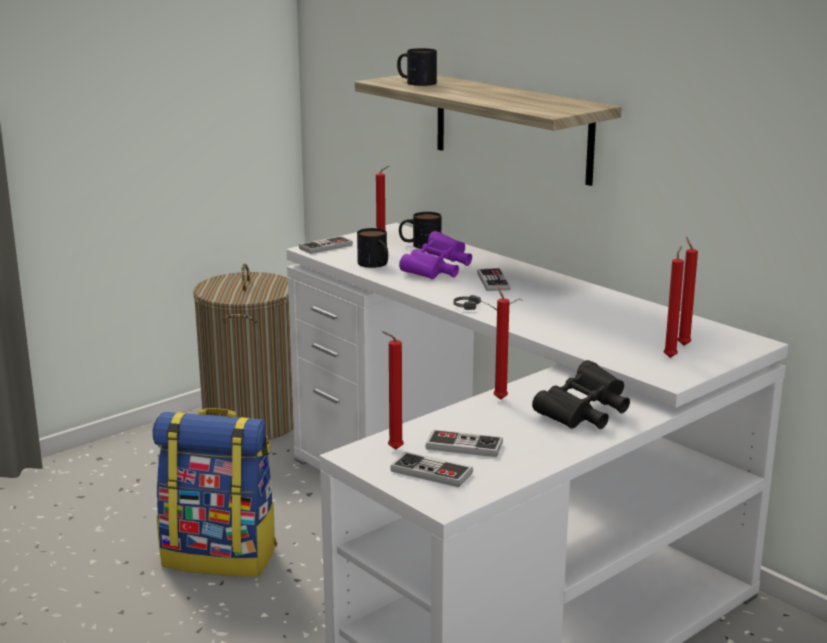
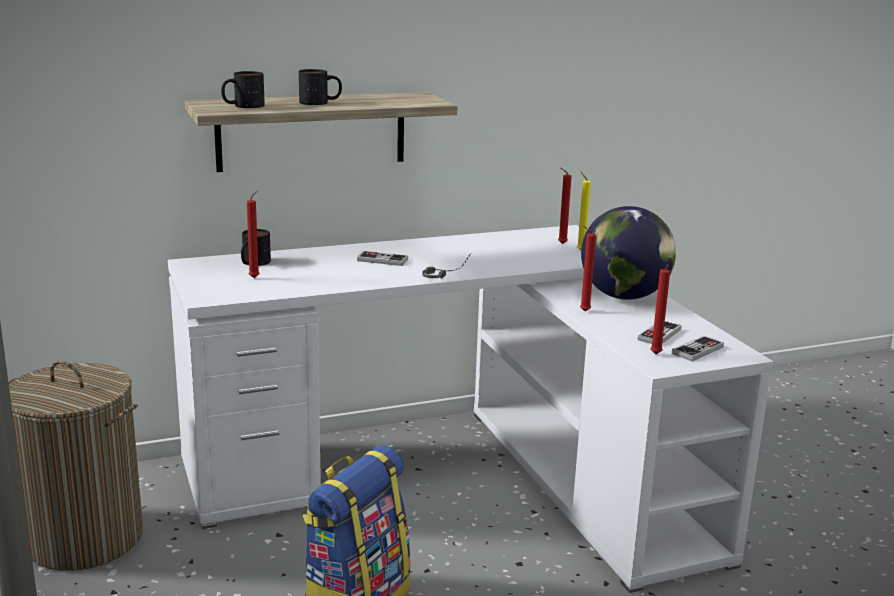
camera: 70 degrees left, 0 degrees up
(325, 247) = (207, 293): game controller -> none
(376, 265) = (290, 285): mug -> mug (320, 102)
(438, 271) = (334, 270): purple binoculars -> none
(584, 415) = (624, 296): black binoculars -> globe
(670, 357) = (580, 250): red candle -> yellow candle

